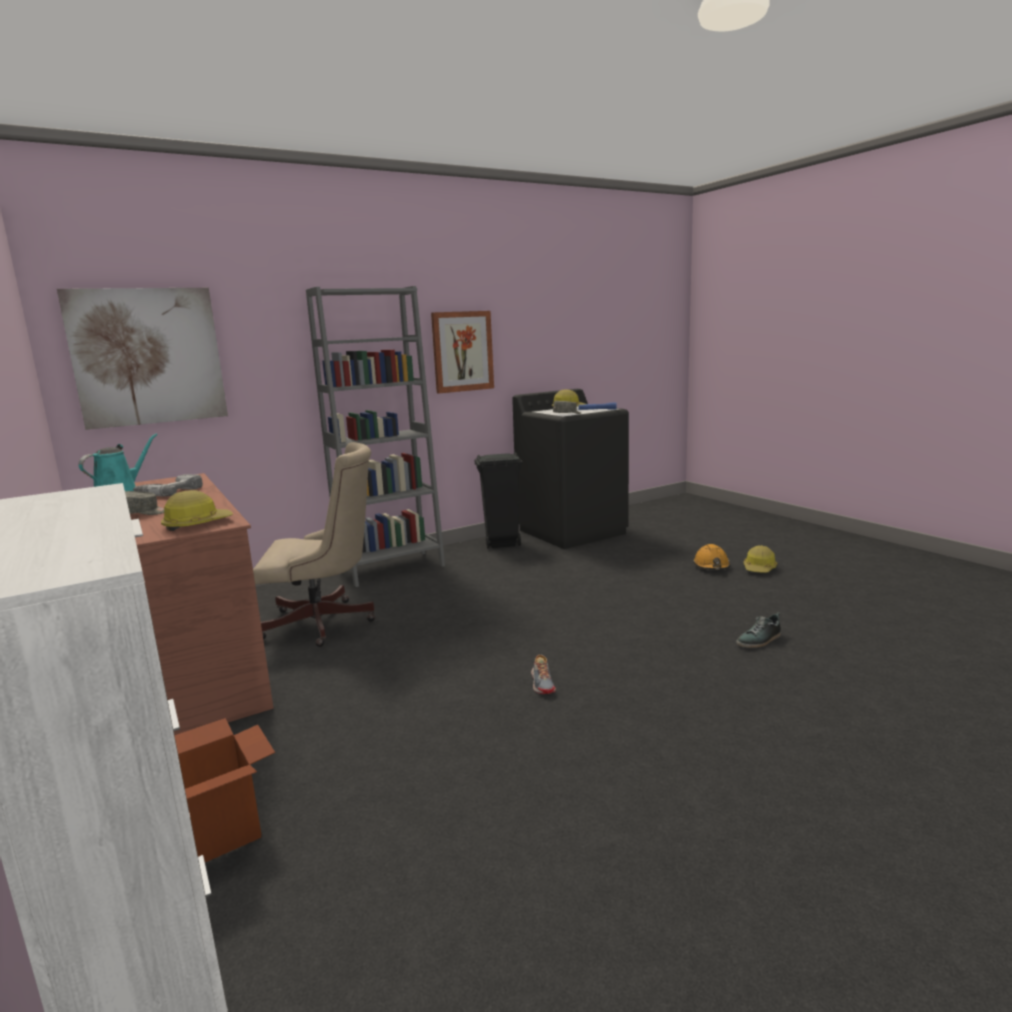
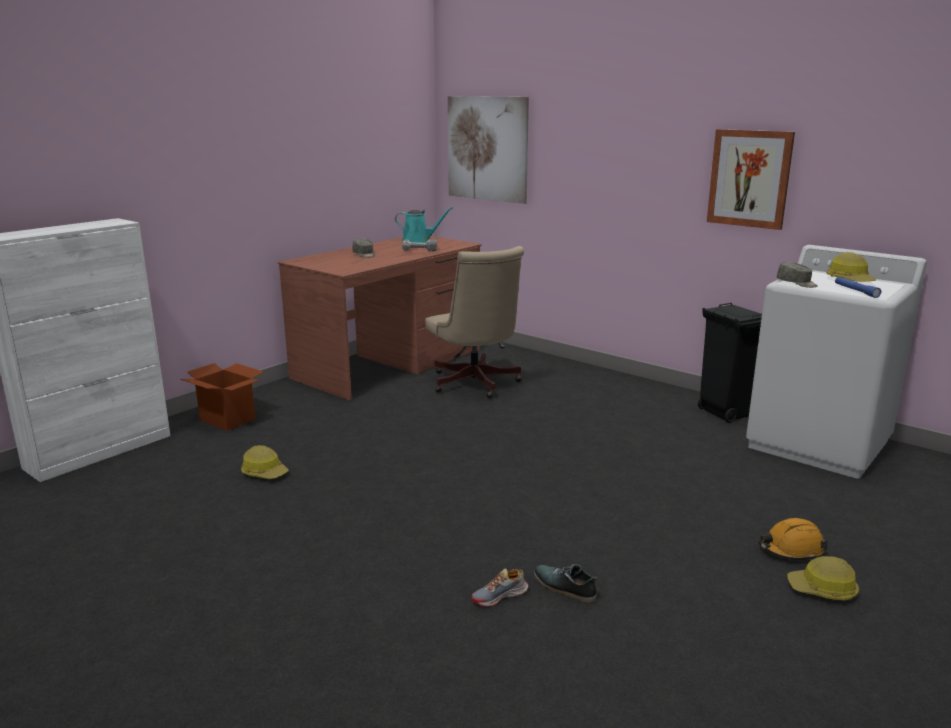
camera: 70 degrees right, 5 degrees up
(197, 524) = (341, 267): hard hat -> hard hat (265, 472)
(391, 568) = (604, 381): grey bookcase -> none
(543, 683) = (415, 479): shoe -> shoe (500, 596)
(572, 531) = (819, 444): black washing machine -> white washing machine

